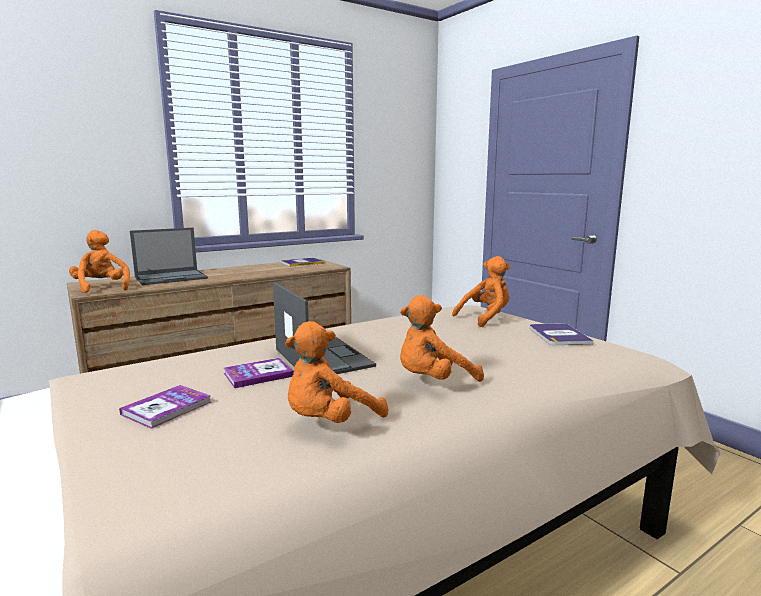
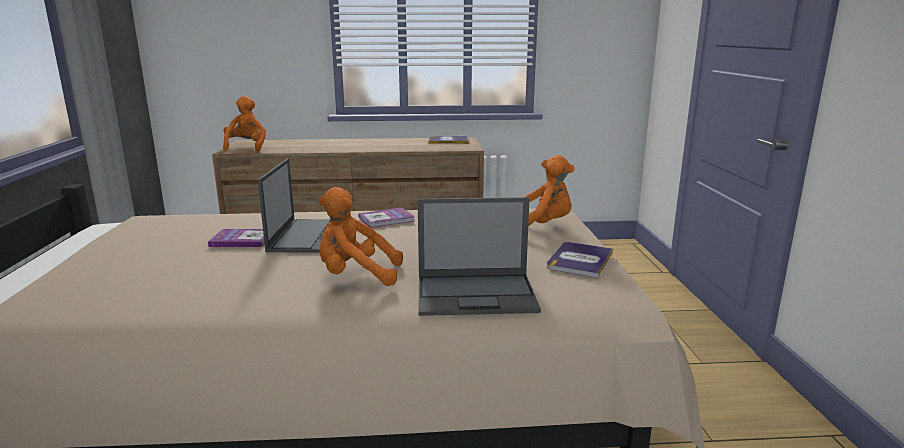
camera: 30 degrees right, 5 degrees up
(167, 408) = (146, 251): book -> book (386, 219)
(172, 277) = (311, 144): laptop -> laptop (477, 294)
(330, 422) = (219, 288): orange plush toy -> none

